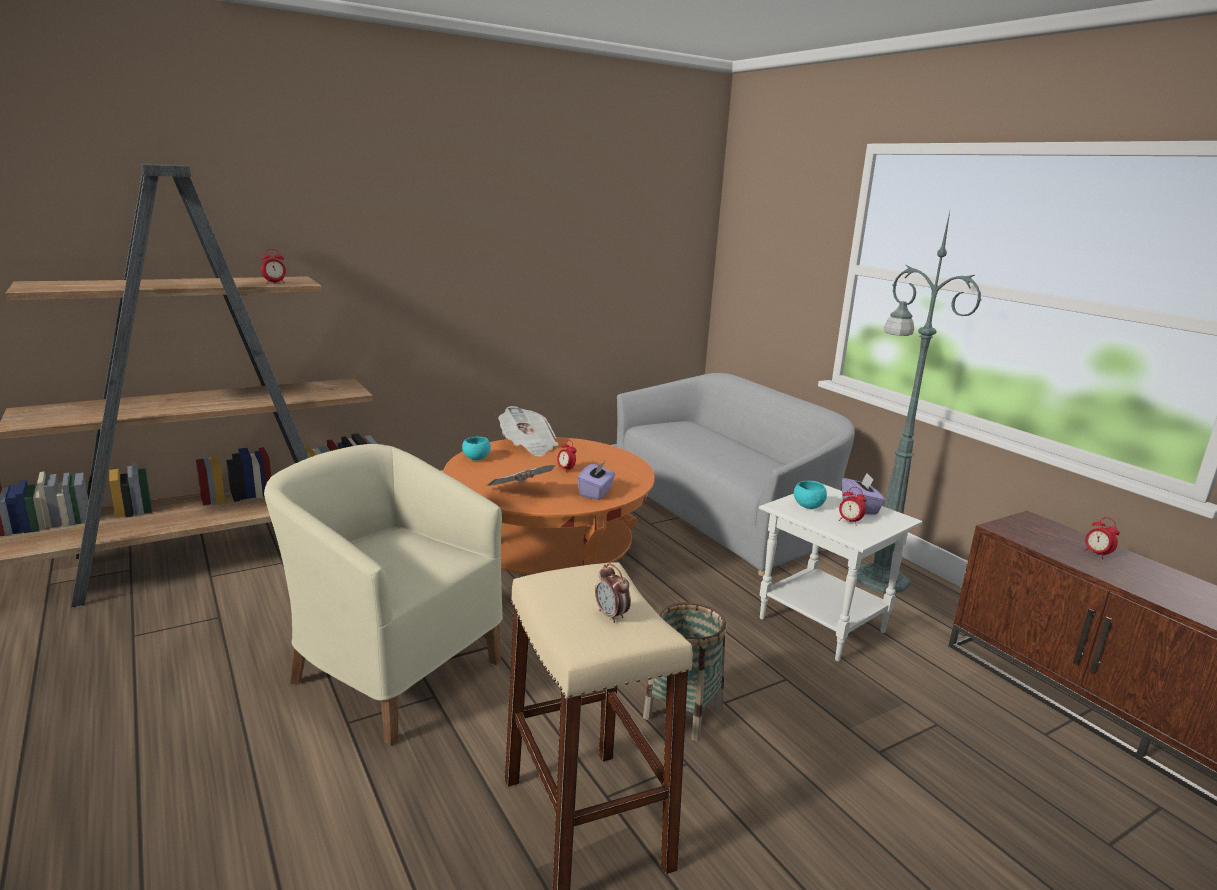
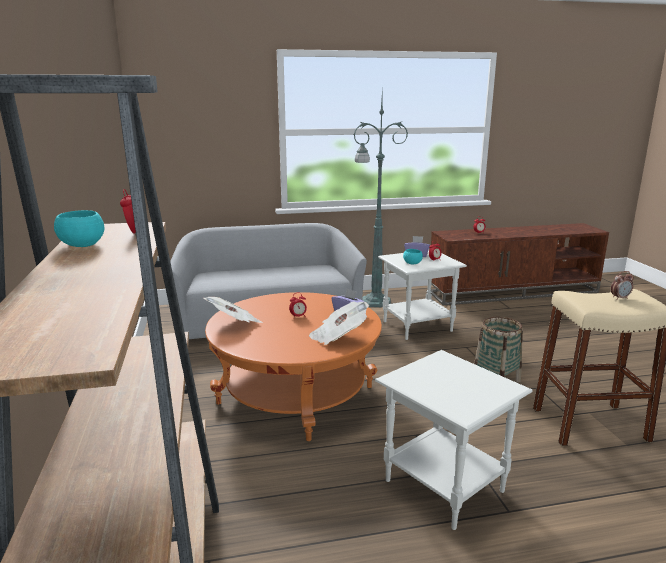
camera: 70 degrees left, 0 degrees up
(391, 671) = (442, 485): beige armchair -> white side table
(476, 458) = (248, 346): turquoise bowl -> turquoise bowl (82, 245)

